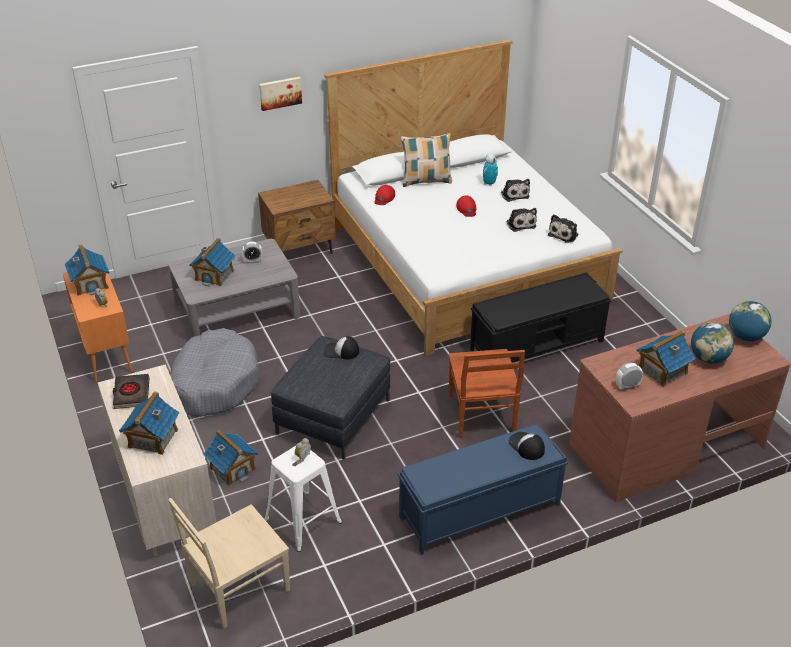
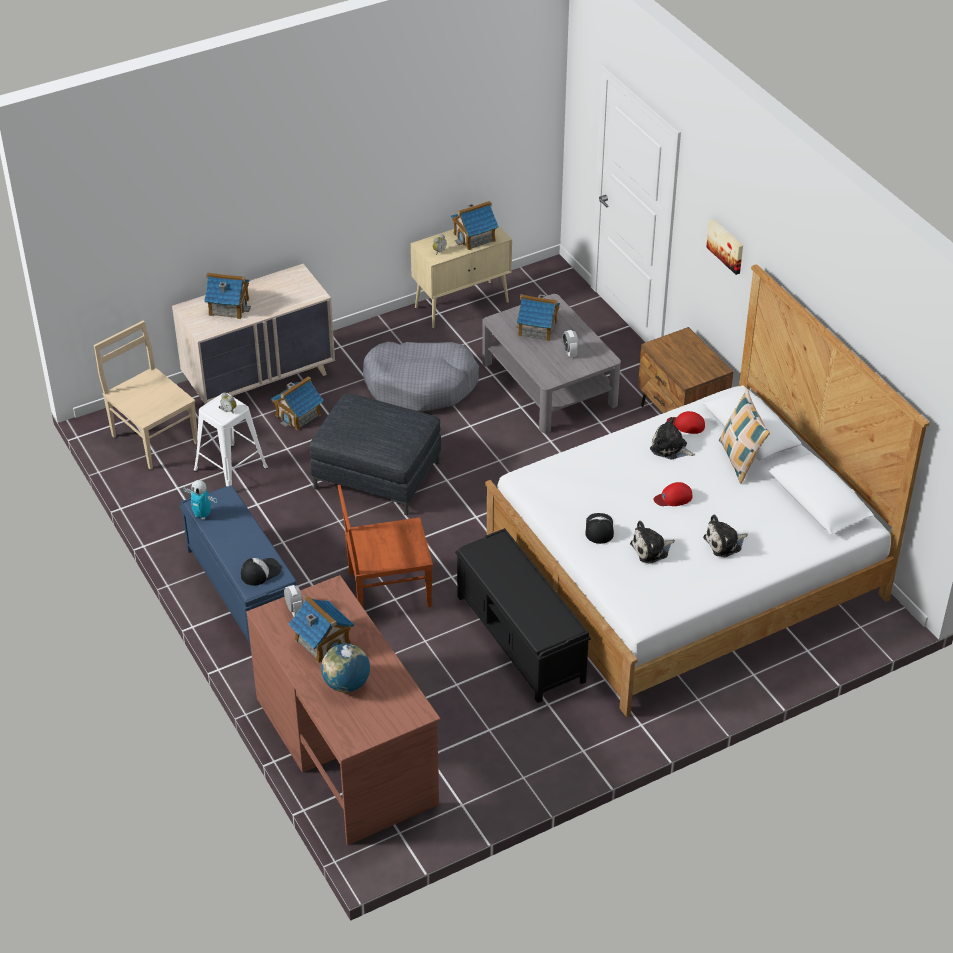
camera: 85 degrees right, 5 degrees up
(105, 352) = (462, 304): orange cabinet -> beige cabinet
(131, 394) = (287, 285): black book -> none
(341, 351) = (406, 431): cap -> cap (599, 529)
(489, 183) = (747, 519): toy robot -> toy robot (202, 515)
(564, 234) = (633, 591): plush toy -> plush toy (670, 448)
(745, 337) = (390, 723): globe -> none

